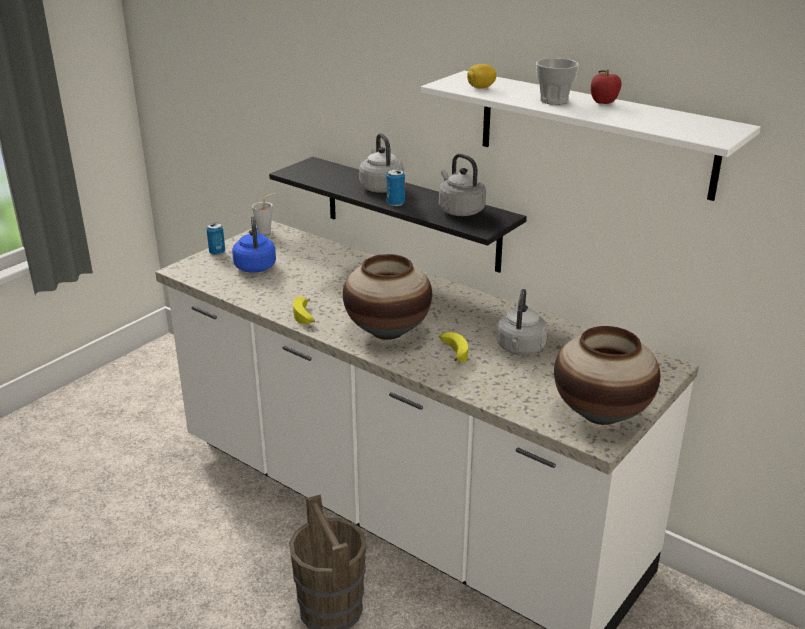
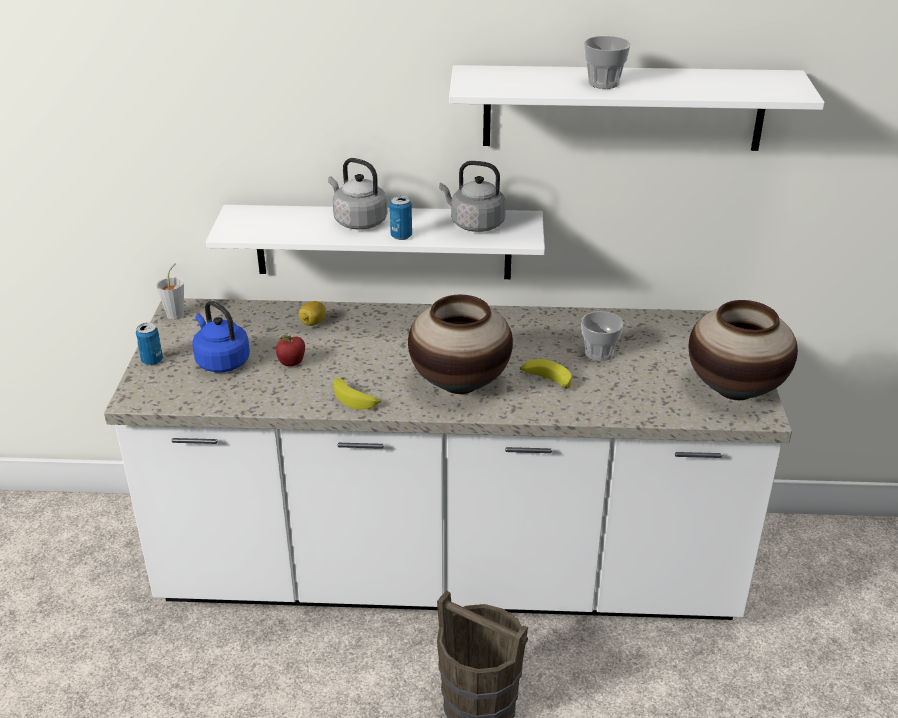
camera: 35 degrees left, 5 degrees up
(411, 214) = (383, 242): black shelf -> white shelf
(480, 88) = (512, 84): lemon -> lemon (313, 323)
(520, 349) = (599, 353): grey kettle -> cup
(603, 103) = (649, 76): apple -> apple (291, 364)

